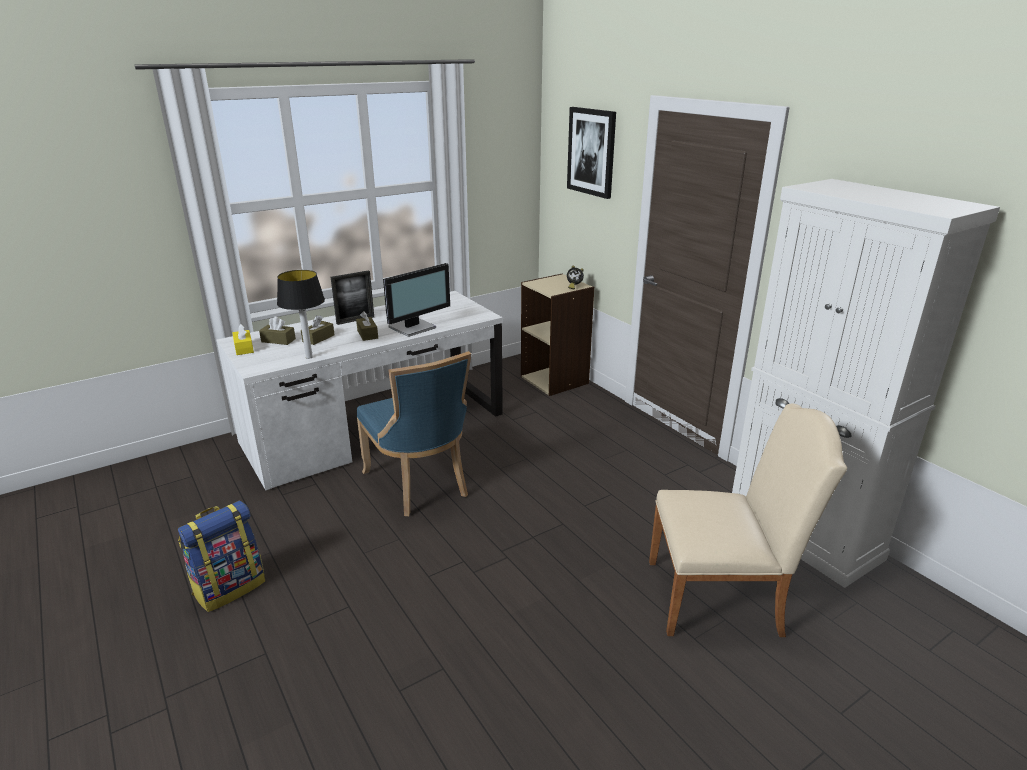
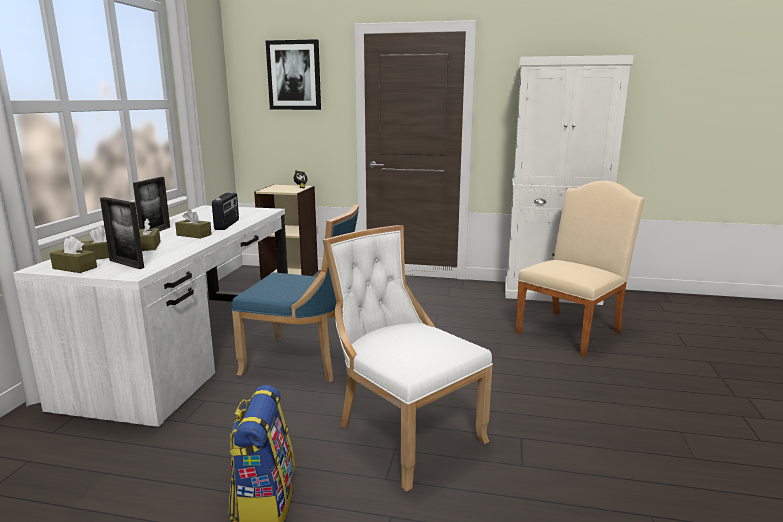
camera: 45 degrees left, 10 degrees down
(244, 348) = (75, 268): yellow tissue box -> brown tissue box
(271, 355) = (126, 264): none -> picture frame
(308, 357) = (173, 256): table lamp -> none
(375, 597) = (404, 433): none -> white chair
(414, 328) = (227, 224): monitor -> radio

